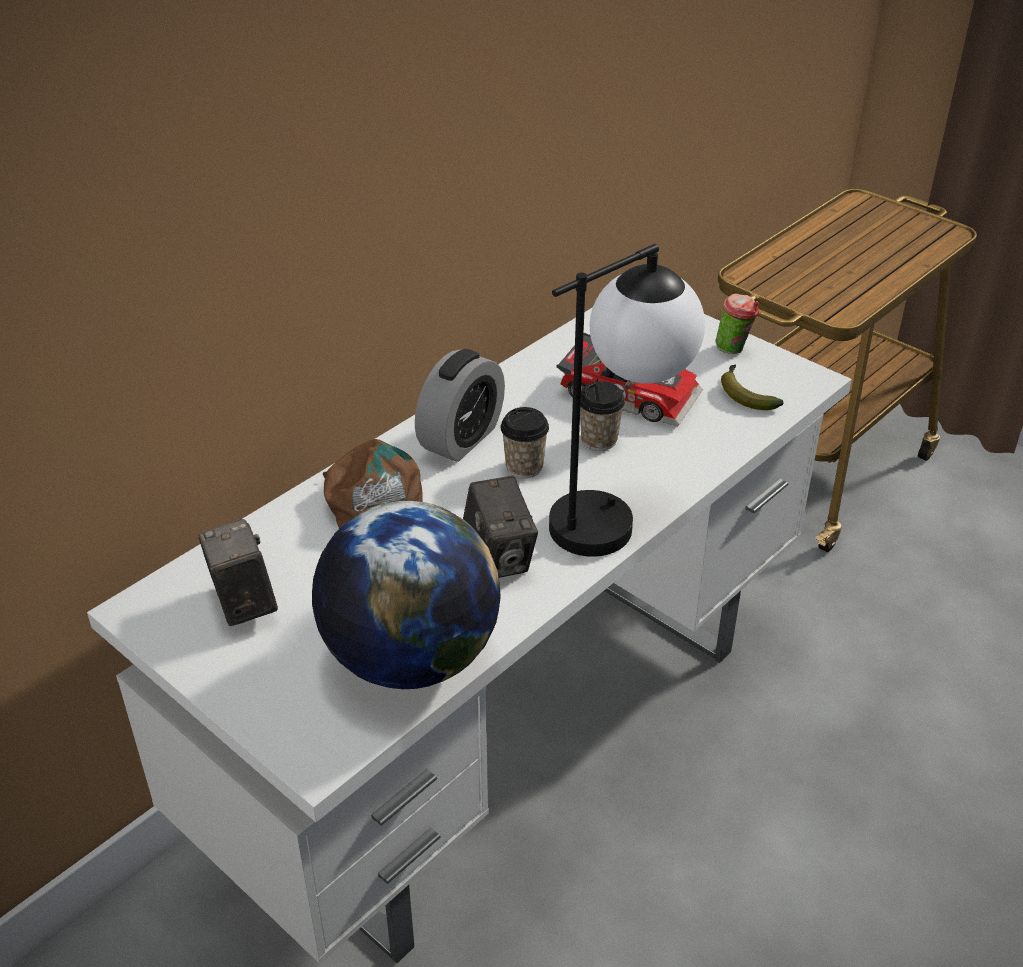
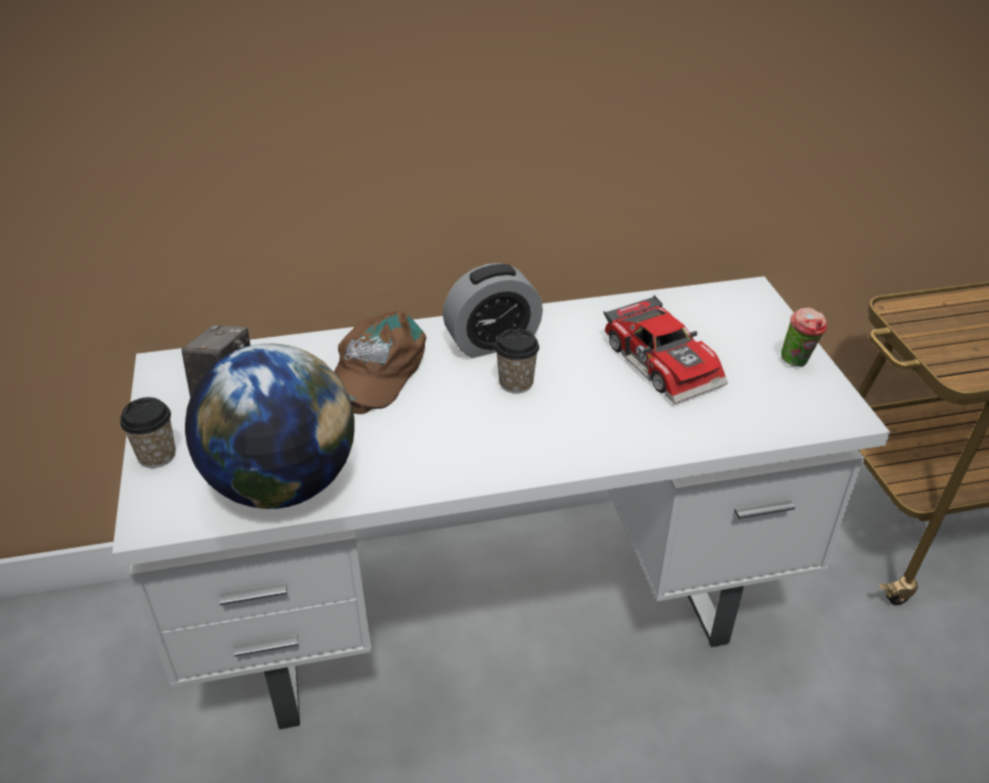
camera: 35 degrees right, 0 degrees up
(499, 557) = (423, 442): camera -> none
(599, 440) = (597, 388): cup -> cup (157, 456)
(615, 513) = (548, 450): table lamp -> none
(745, 394) = (767, 403): banana -> none

